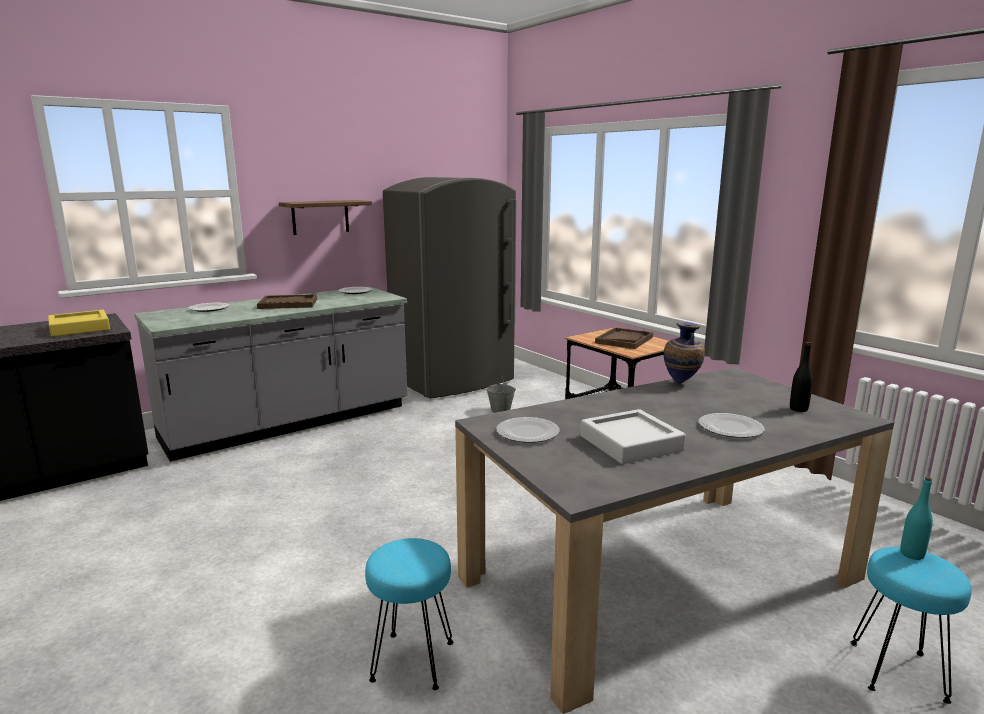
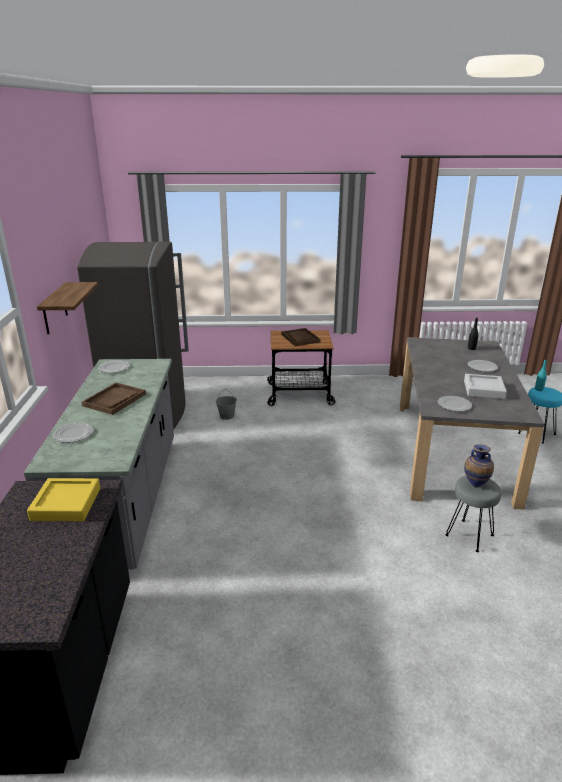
camera: 55 degrees left, 10 degrees up
(411, 660) = (469, 536): turquoise stool -> grey stool
(682, 383) = (419, 354): vase -> vase (475, 485)

